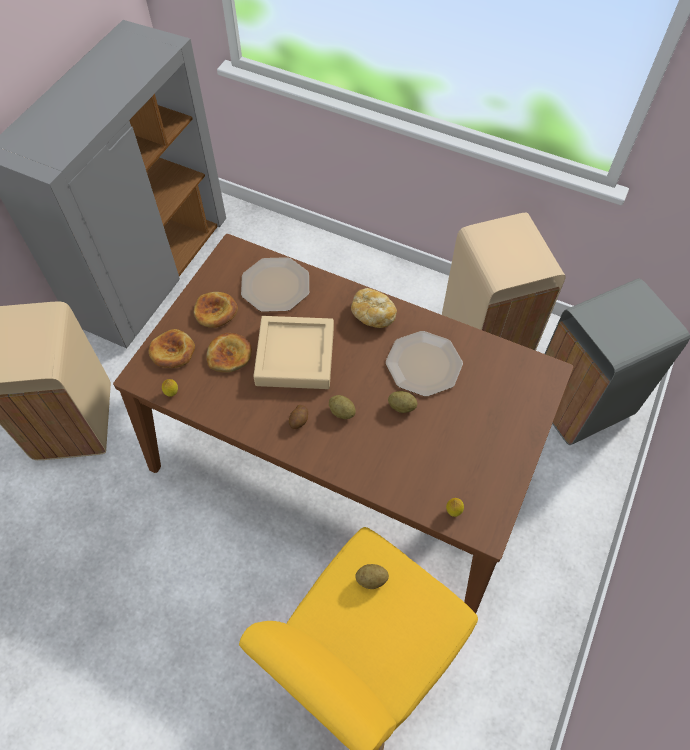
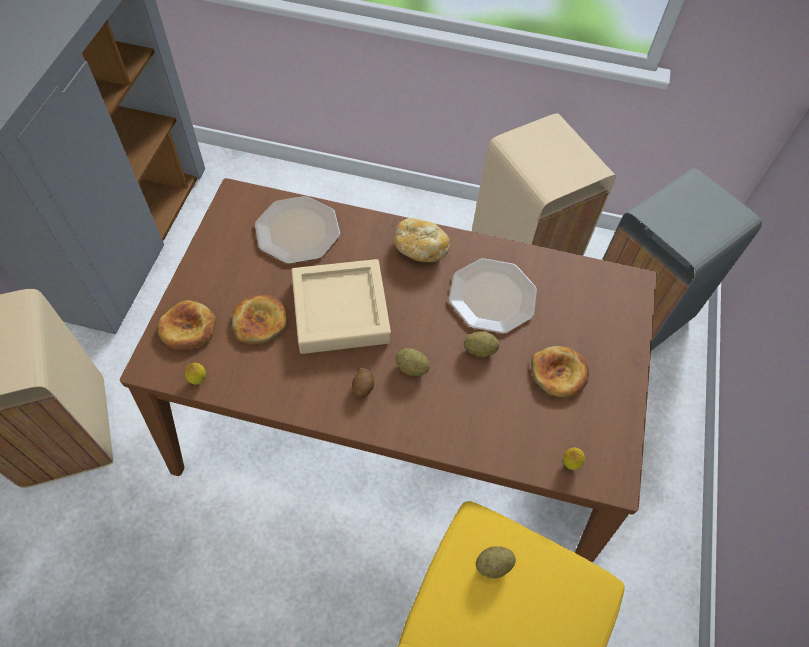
camera: 15 degrees left, 0 degrees up
(215, 311) = (231, 272): bread -> bread (559, 373)

